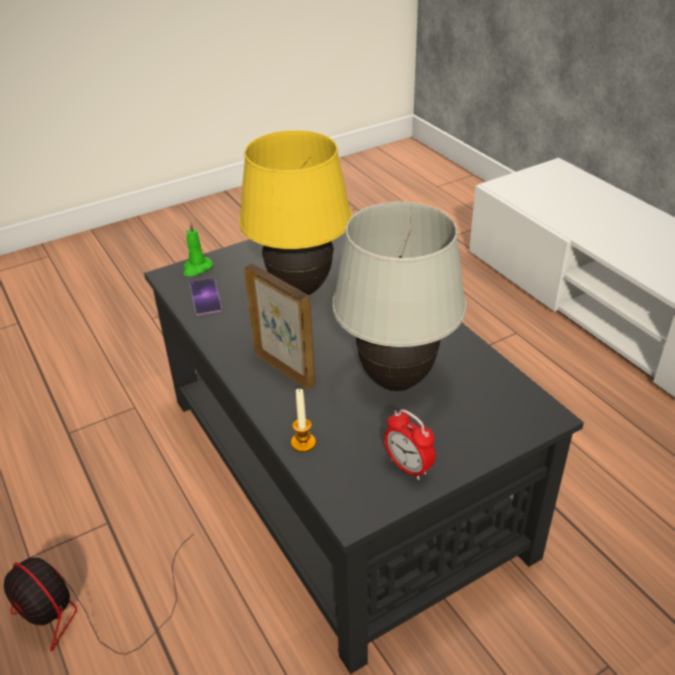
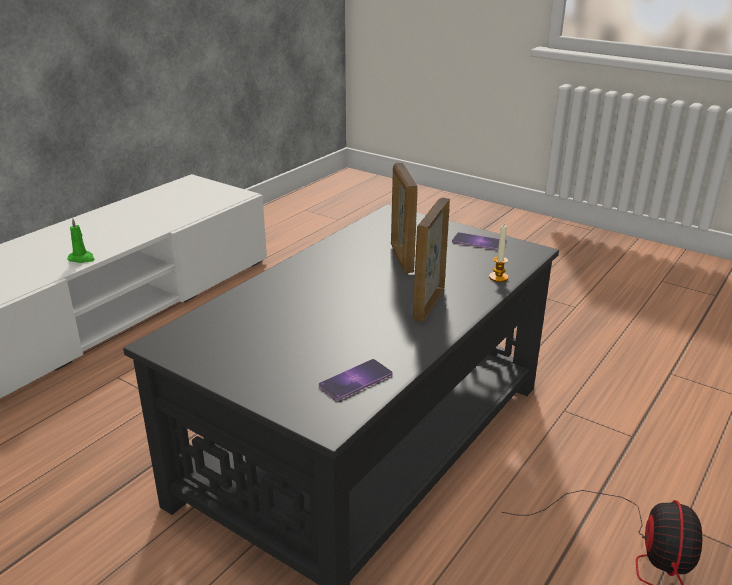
camera: 115 degrees left, 10 degrees down
(196, 268) = (300, 407): green candle -> green candle (82, 259)
(300, 289) = (304, 325): yellow table lamp -> none
(396, 381) = (401, 258): white table lamp -> picture frame
(408, 467) = (479, 242): alarm clock -> phone

